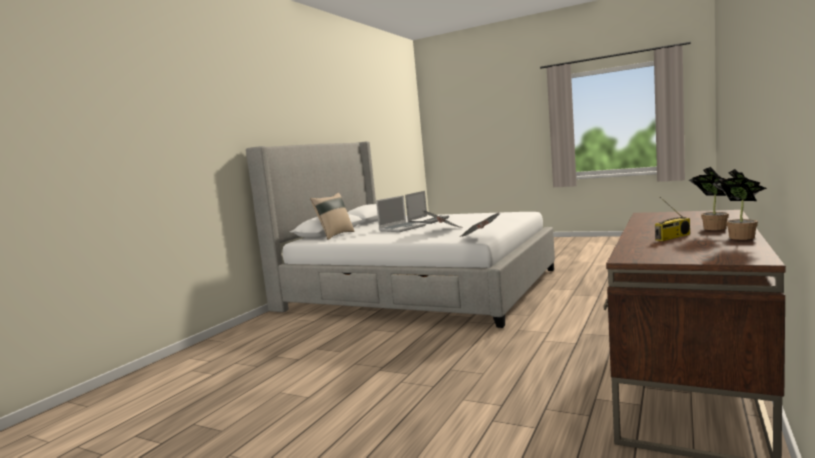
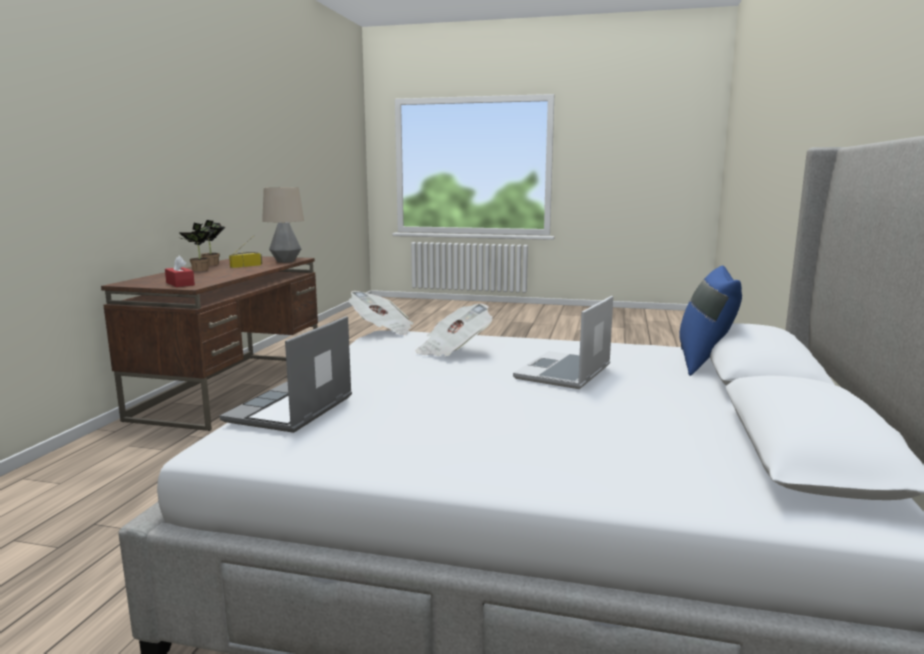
camera: 165 degrees right, 5 degrees up
(335, 235) = (704, 363): beige pillow -> blue pillow
(428, 221) = (535, 410): laptop -> laptop (291, 410)
(635, 249) = (286, 261): none -> table lamp
(665, 214) = (180, 284): none -> red tissue box

